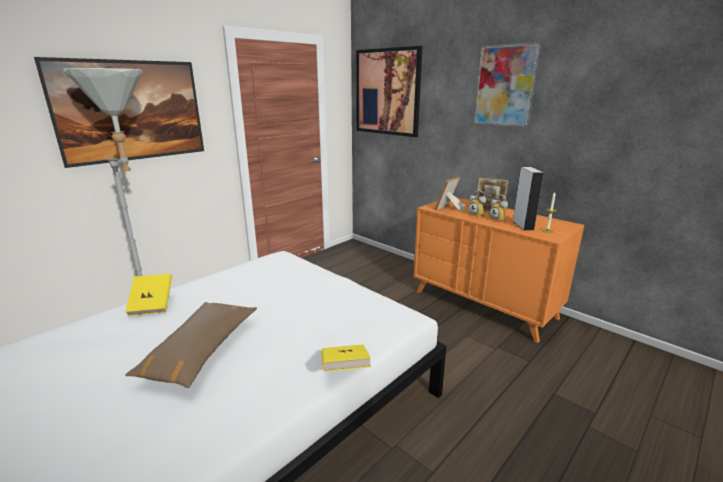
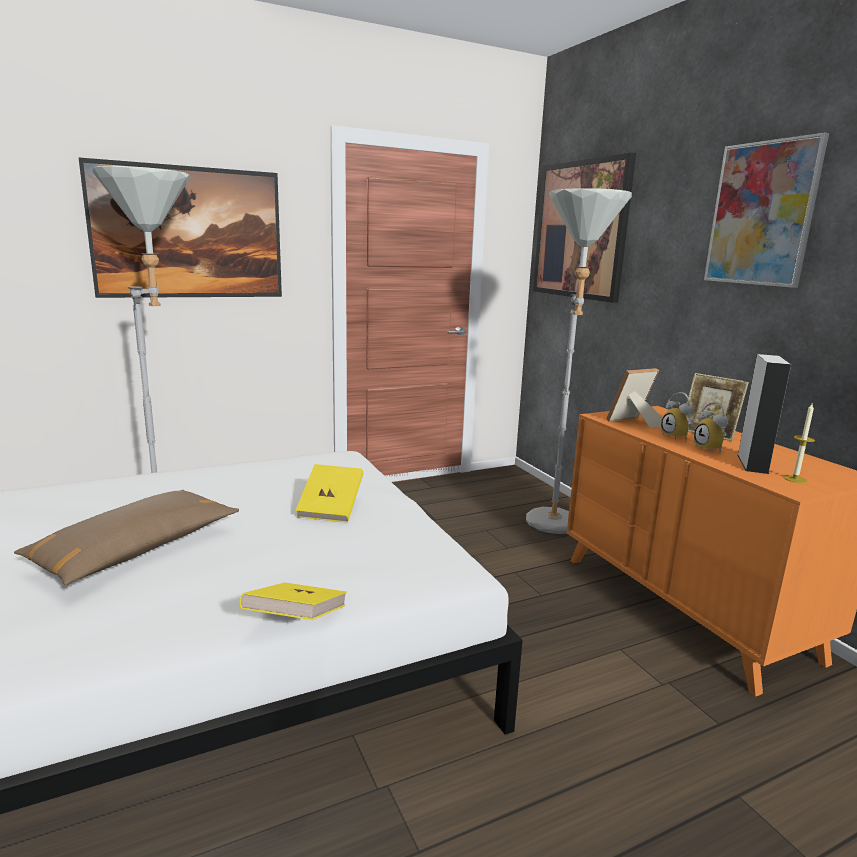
camera: 20 degrees right, 5 degrees down
(152, 304) = (133, 484): yellow book -> yellow book (331, 508)
(397, 274) = (555, 528): none -> grey floor lamp

